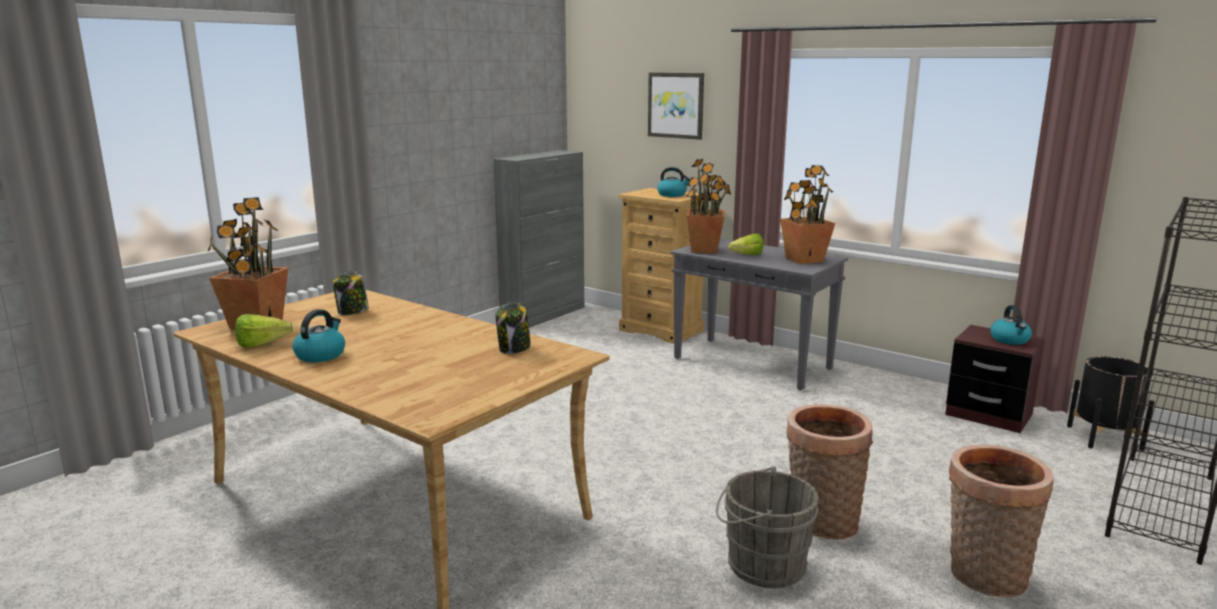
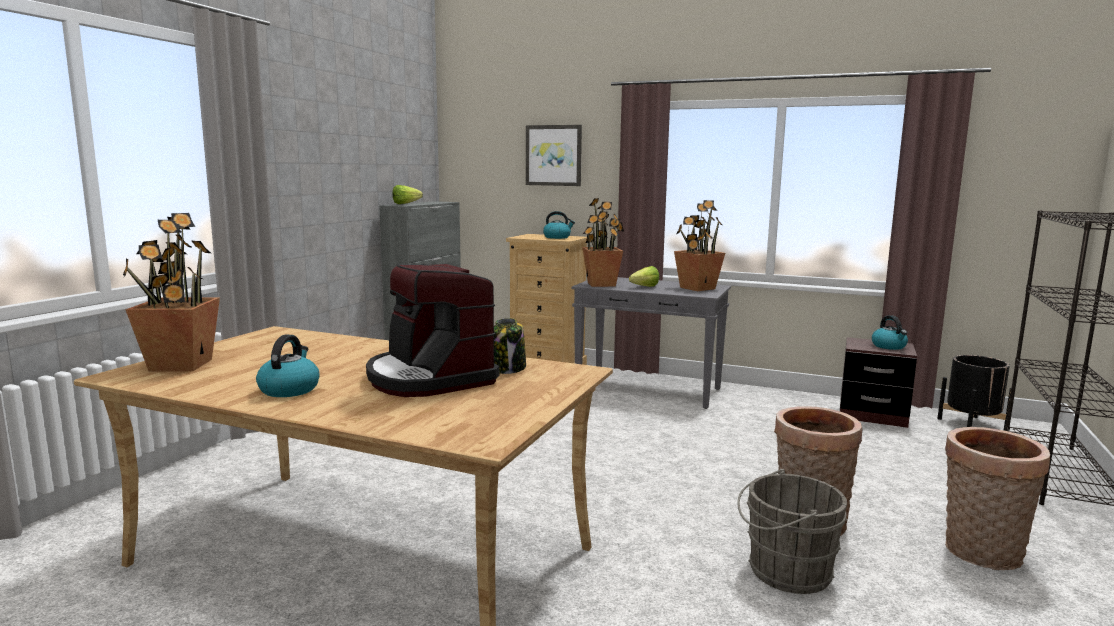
camera: 15 degrees left, 5 degrees down
(266, 345) = (211, 384): lettuce -> lettuce (408, 204)
(352, 312) = (292, 347): jar -> none
(439, 352) = (429, 378): none -> coffee machine

